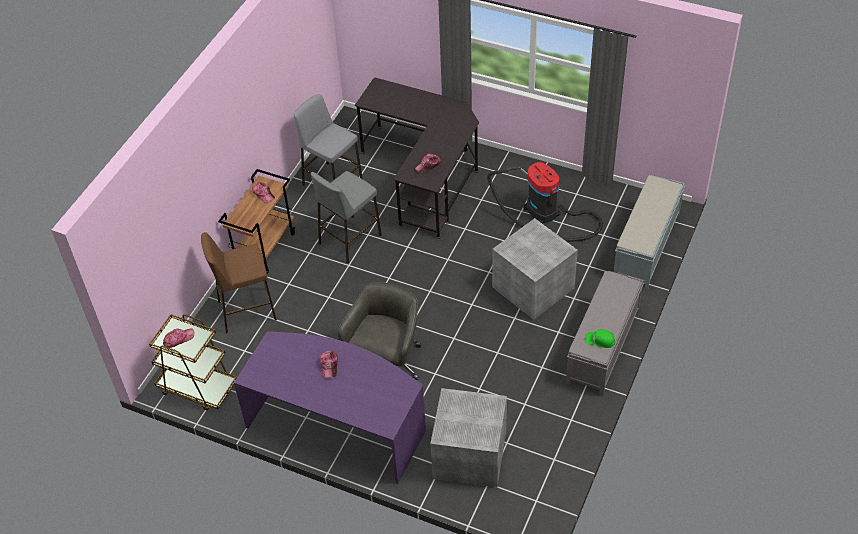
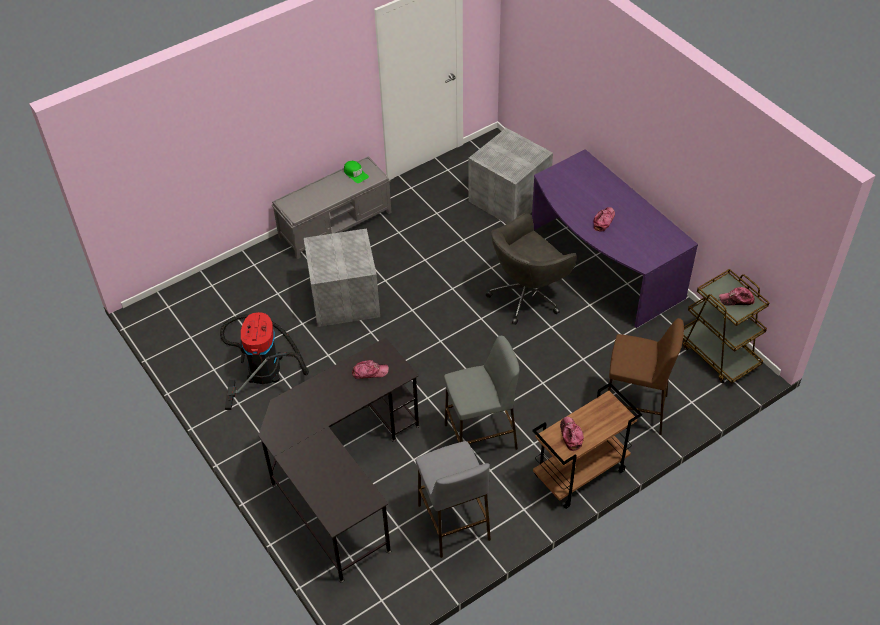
camera: 150 degrees left, 0 degrees up
(646, 247) = (211, 285): grey bench -> none

